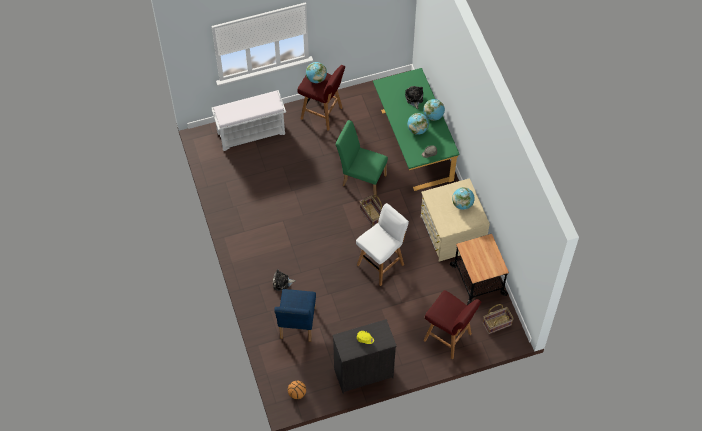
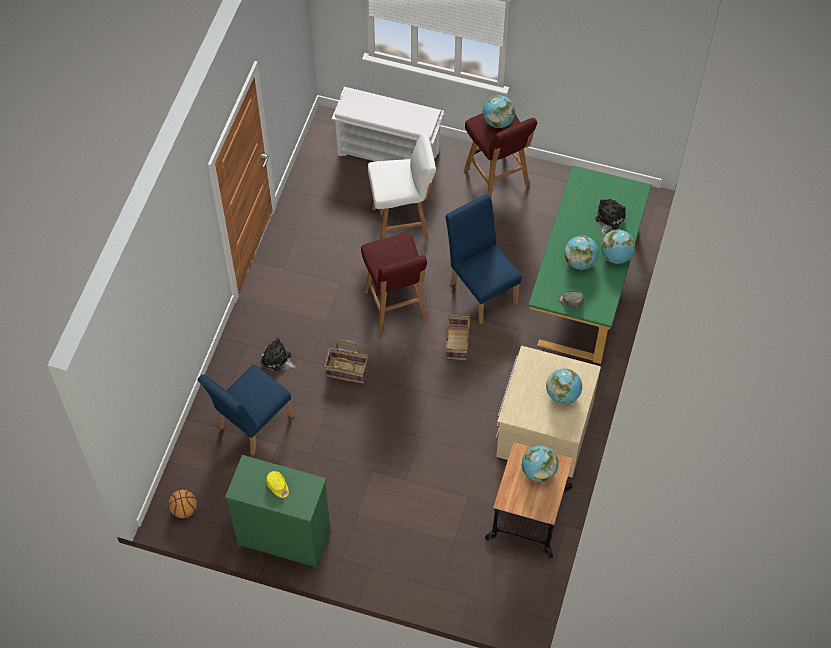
camera: 35 degrees right, 0 degrees up
(361, 178) = (481, 289): green chair -> blue chair
(363, 373) = (284, 537): black dresser -> green dresser
(381, 264) = (419, 413): white stool -> white stool (402, 224)
(448, 338) = (429, 564): red stool -> red stool (395, 306)
(480, 250) = (538, 471): none -> globe
(496, 323) = (508, 587): basket -> basket (347, 371)

